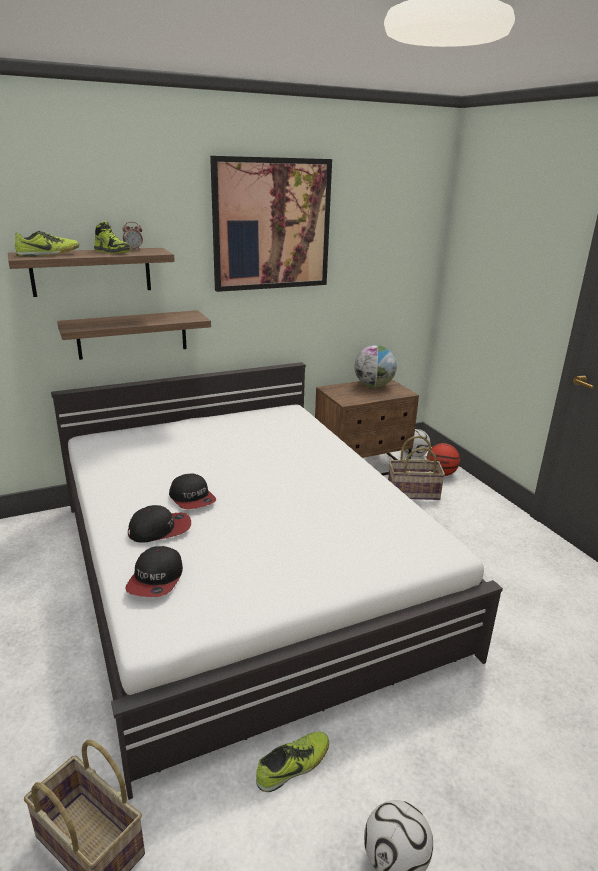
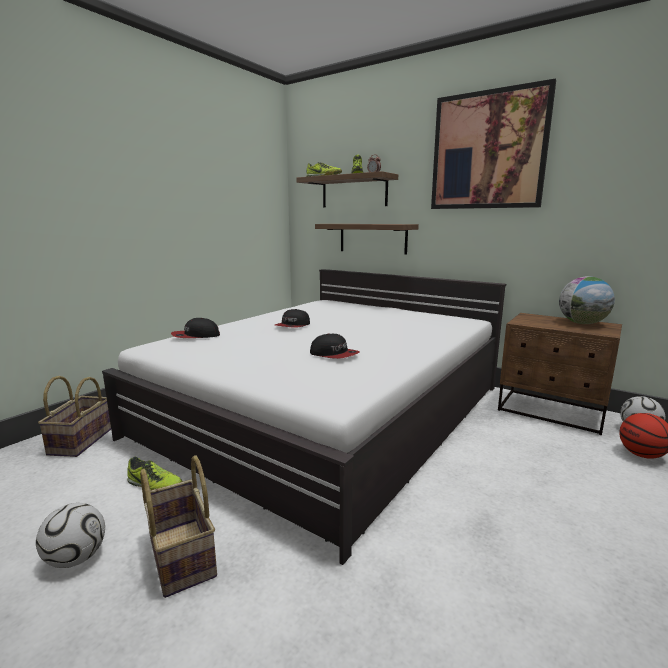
camera: 60 degrees right, 10 degrees down
(160, 529) = (248, 327): cap -> cap (334, 354)
(413, 493) = (565, 448): basket -> basket (180, 556)

